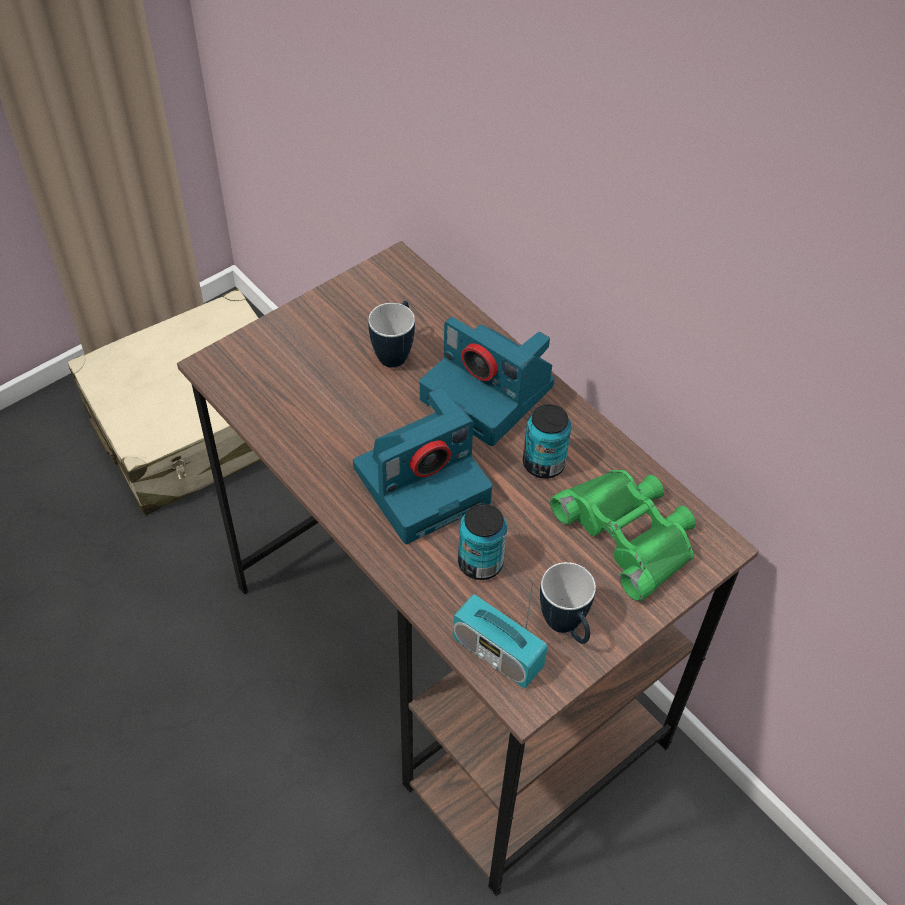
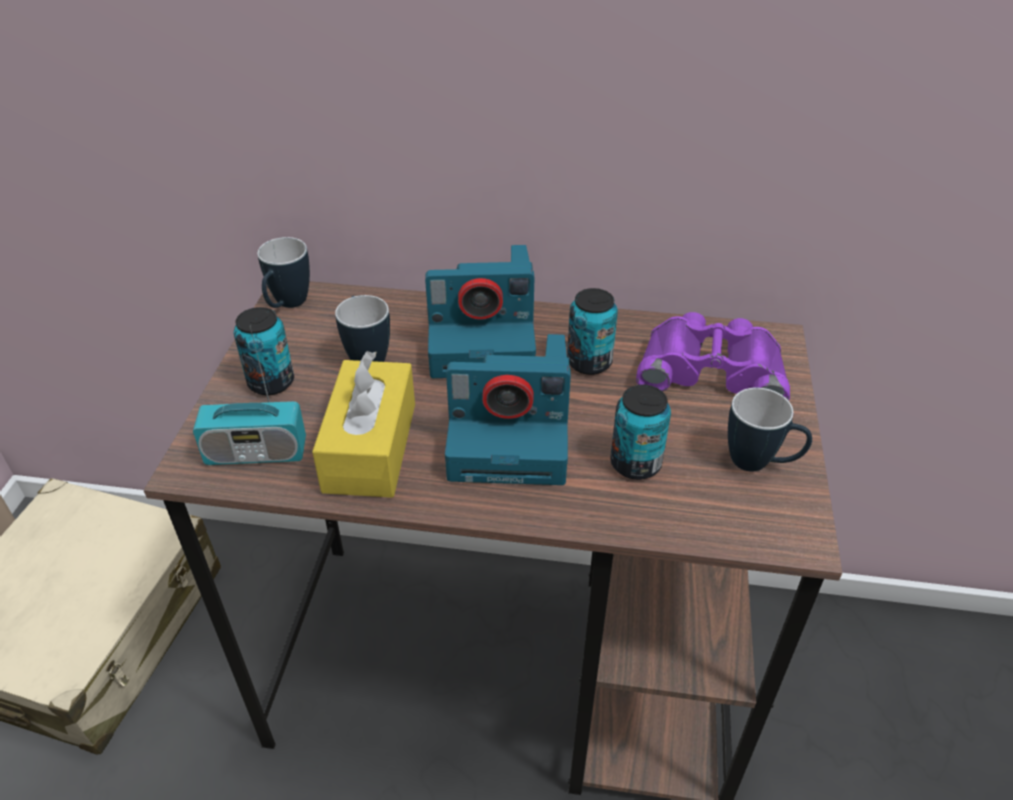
camera: 40 degrees left, 10 degrees down
(316, 332) = (271, 382): none -> can
(327, 425) = (370, 447): none -> yellow tissue box
(386, 274) = (287, 306): none -> mug
(423, 482) = (512, 436): camera -> camera turned 75 degrees clockwise
(497, 653) = (738, 521): radio -> radio (256, 453)
(629, 534) = (711, 369): green binoculars -> purple binoculars

